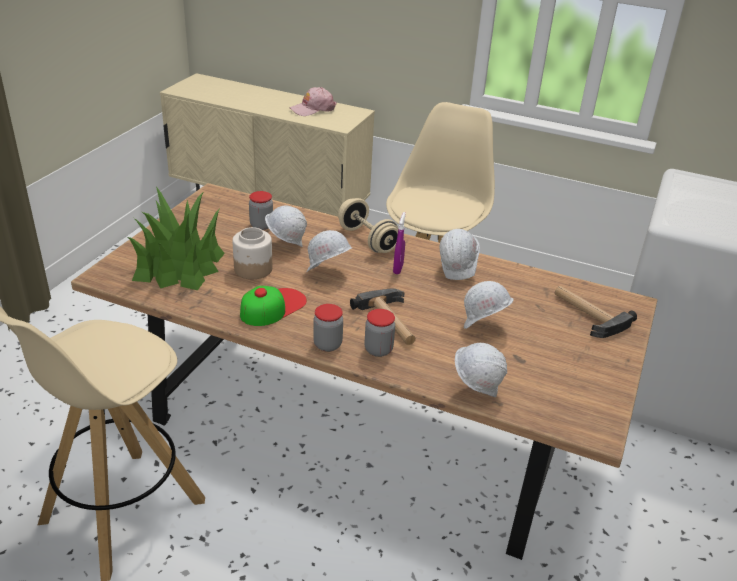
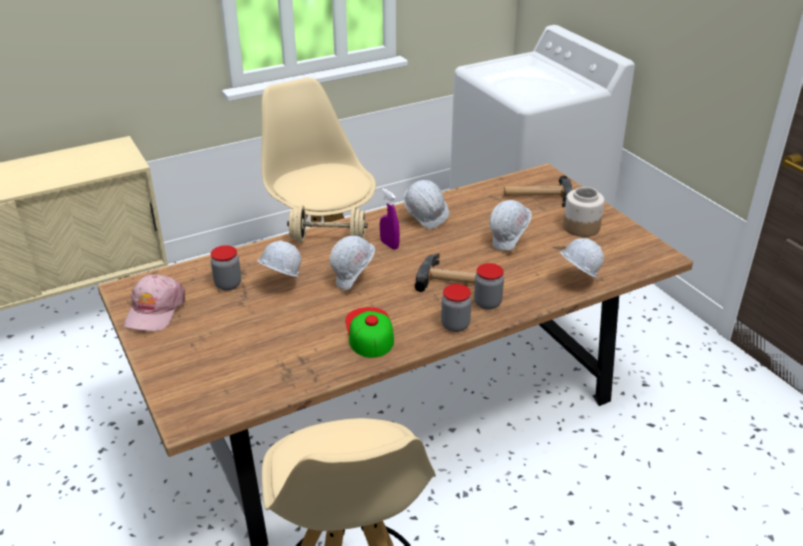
camera: 50 degrees left, 0 degrees up
(179, 265) = (233, 360): potted plant -> none
(252, 269) = (295, 319): jar -> jar (581, 227)
(313, 109) = (70, 162): pink cap -> pink cap (154, 310)

